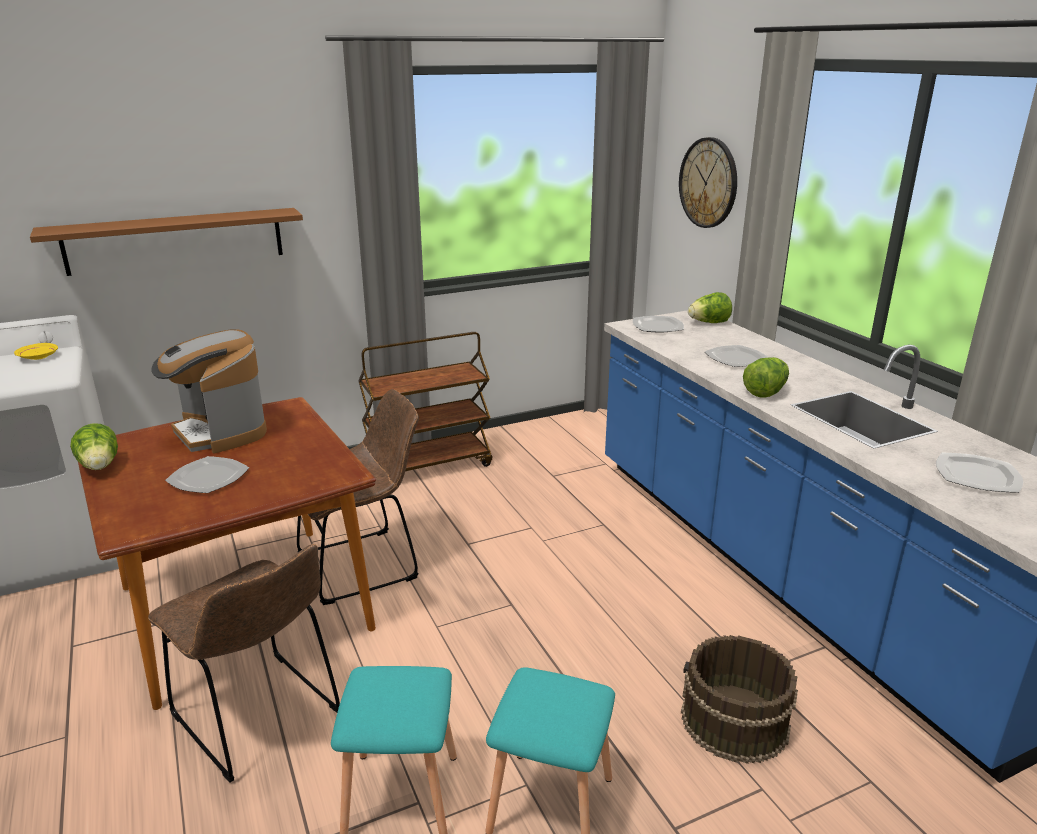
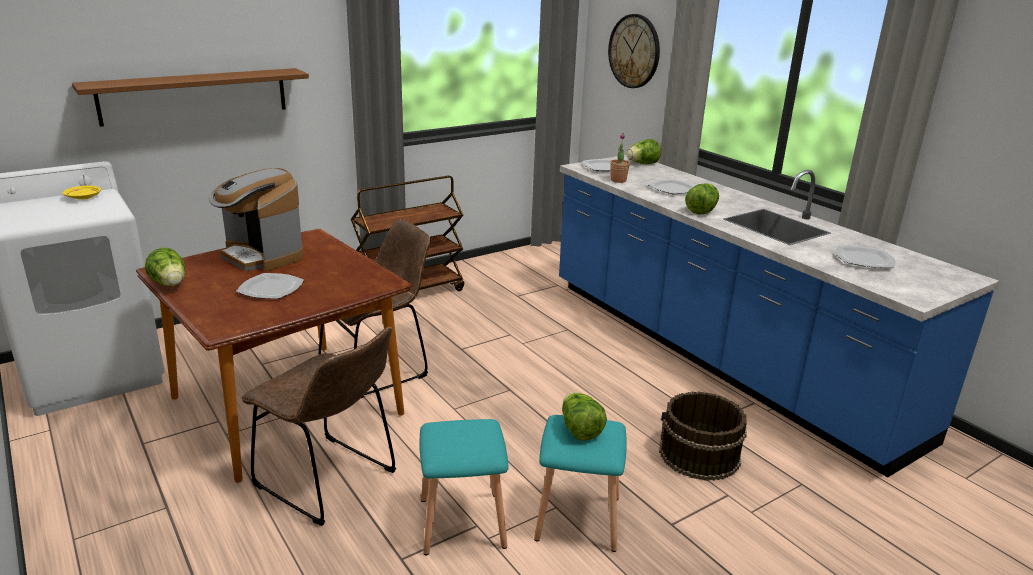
camera: 10 degrees left, 0 degrees up
(548, 697) = (579, 430): none -> lettuce
(670, 345) = (618, 180): none -> potted plant

